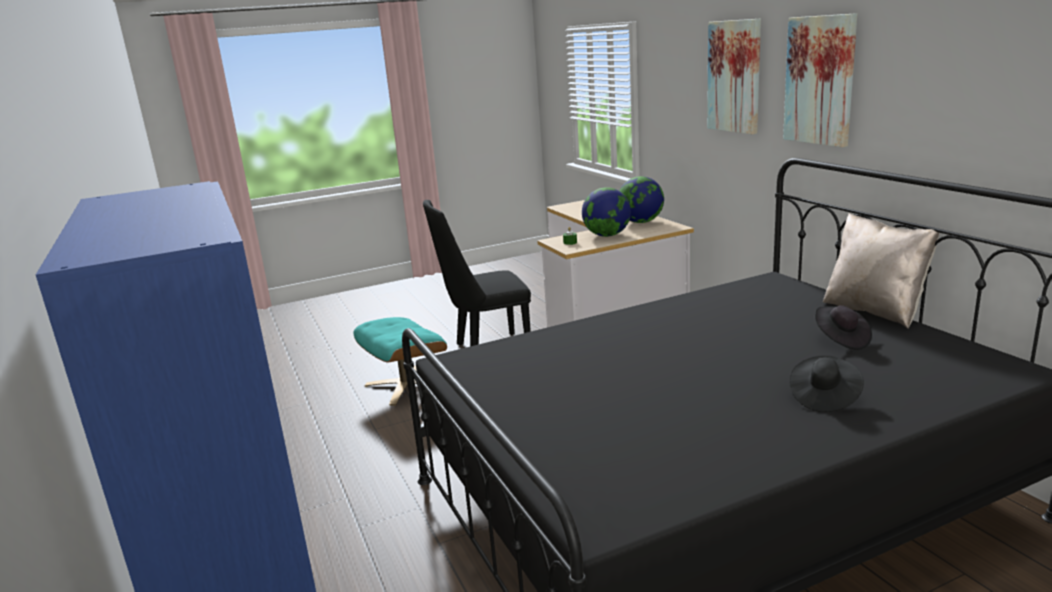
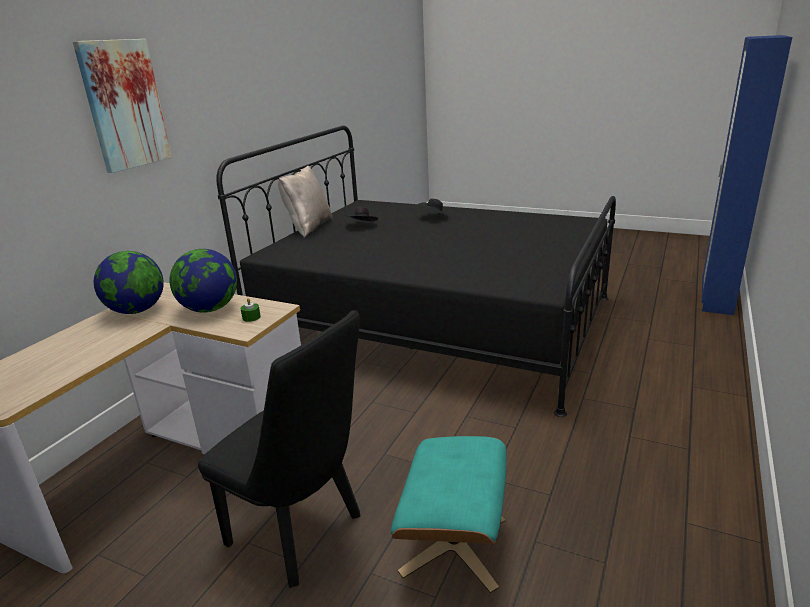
camera: 130 degrees left, 5 degrees up
(820, 80) = (211, 93): picture -> none

